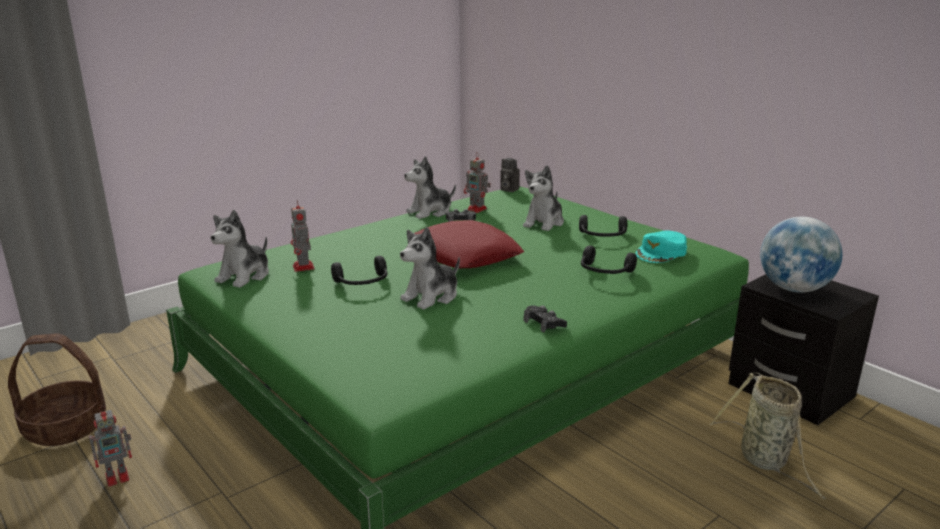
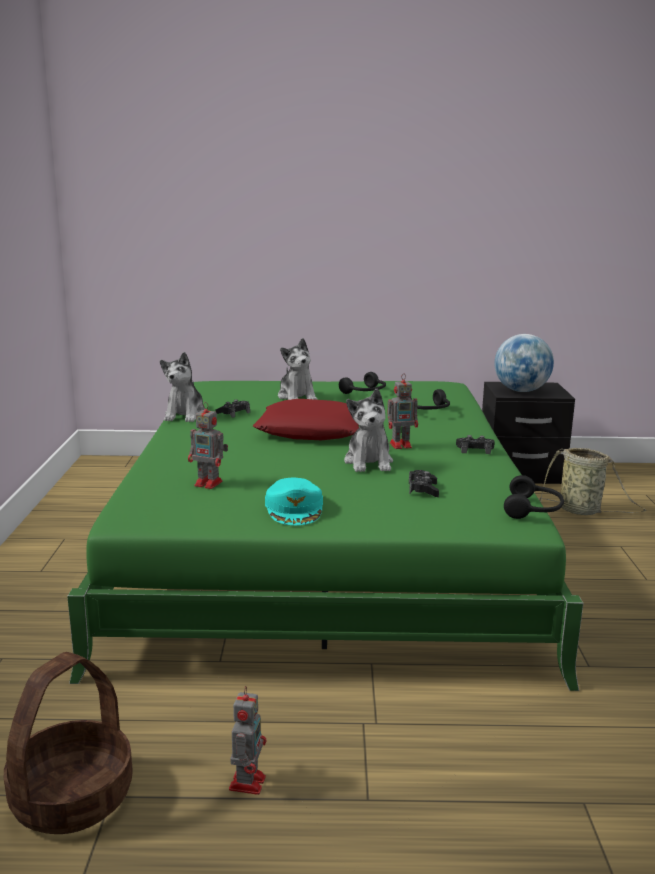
camera: 50 degrees left, 5 degrees down
(245, 276) = (175, 509): plush toy -> none
(362, 282) = (297, 473): black headphones -> black headphones (534, 509)
(402, 334) = (423, 489): none -> black game controller
(477, 209) = (220, 403): toy robot -> toy robot (401, 445)
(508, 189) = (199, 384): camera -> none
(661, 253) = (425, 391): turquoise cap -> turquoise cap (295, 509)

